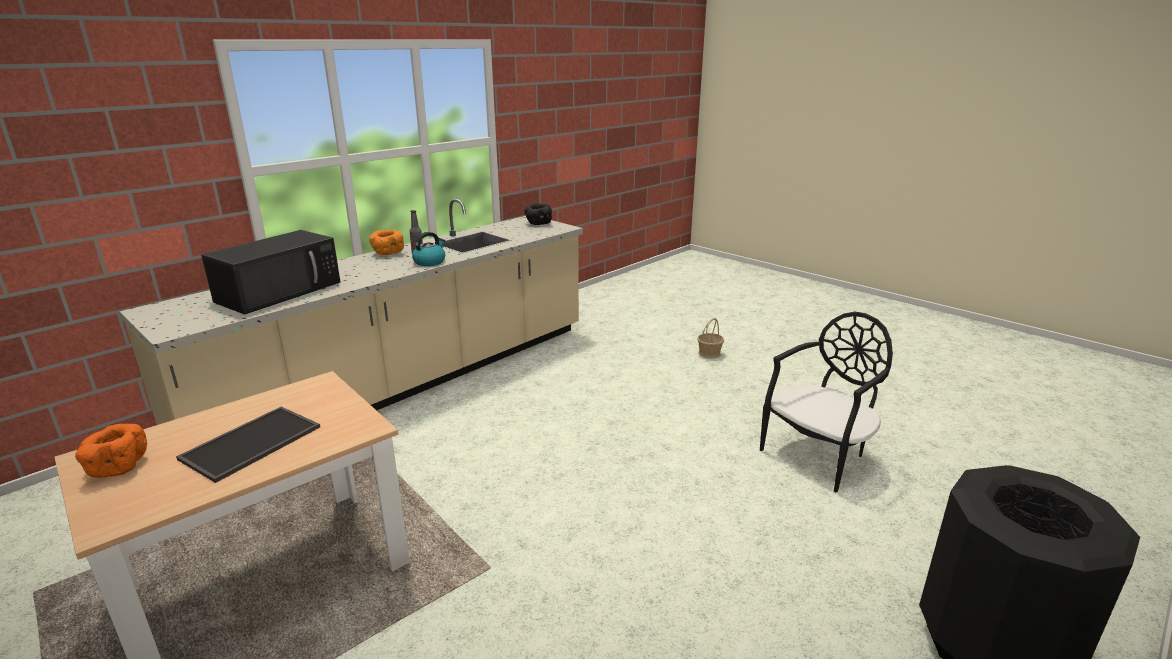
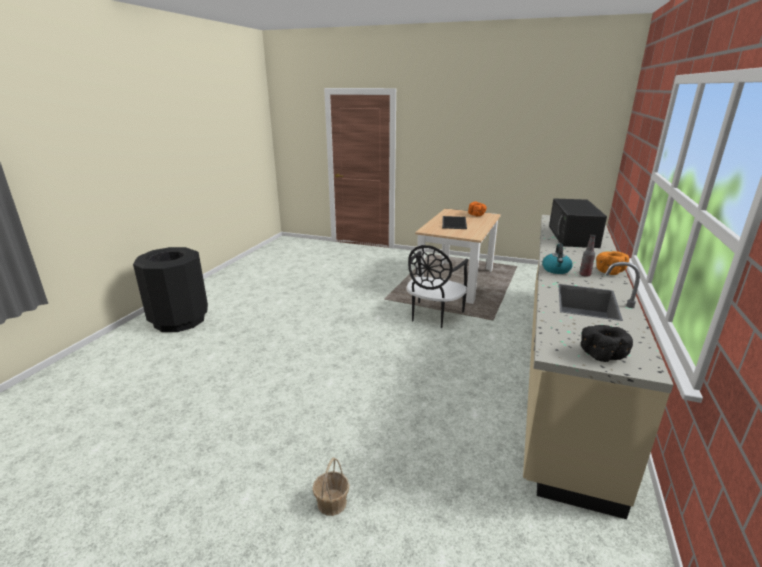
camera: 155 degrees right, 0 degrees up
(818, 456) = (225, 386): black chair -> black chair (433, 316)

